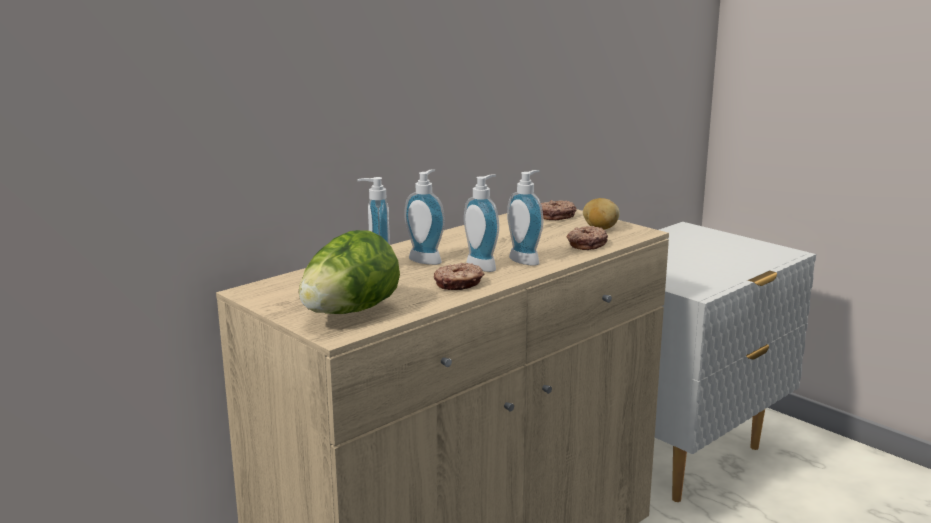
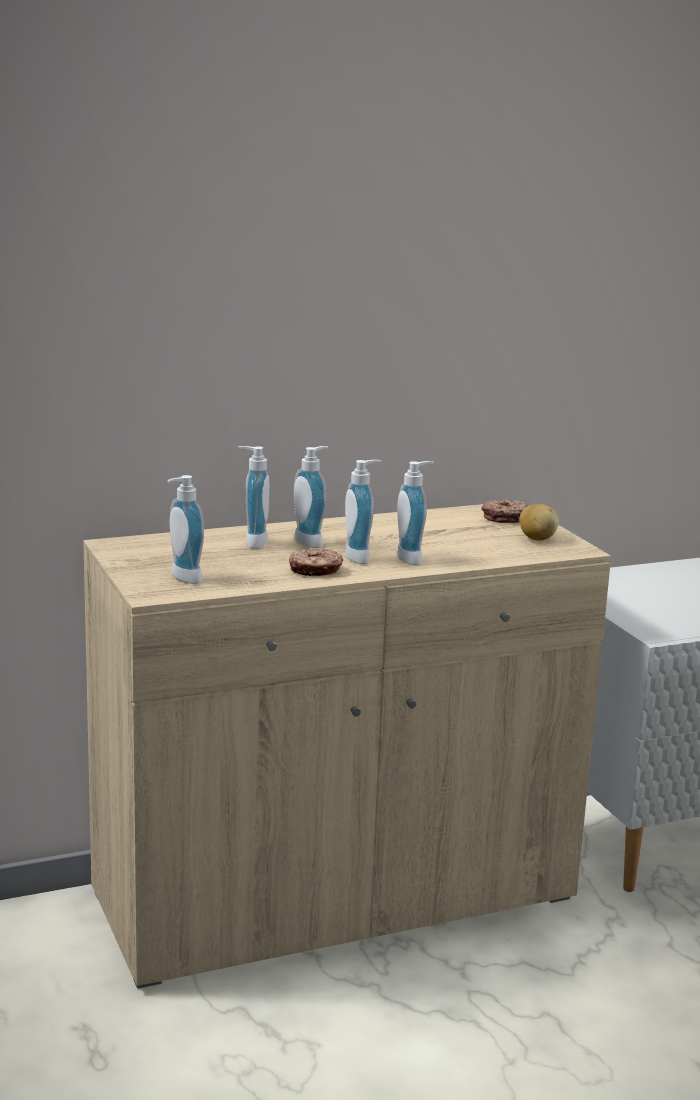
camera: 20 degrees right, 0 degrees up
(349, 313) = (182, 578): lettuce -> soap dispenser
(586, 244) = (497, 553): donut -> none

